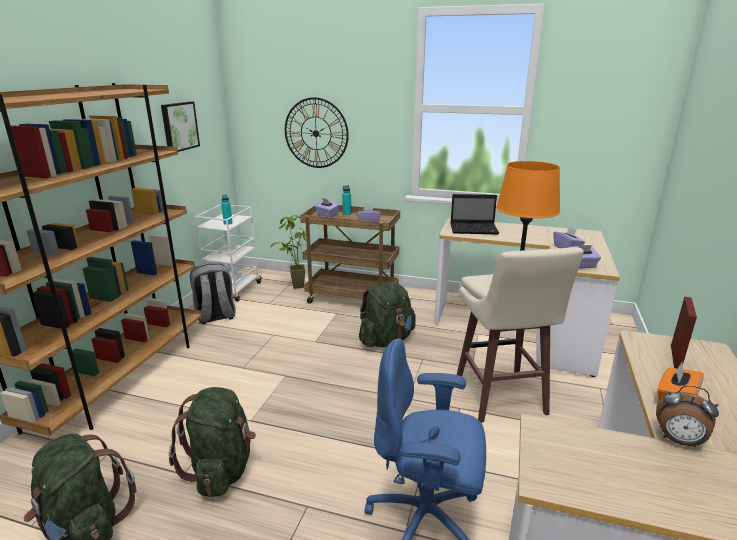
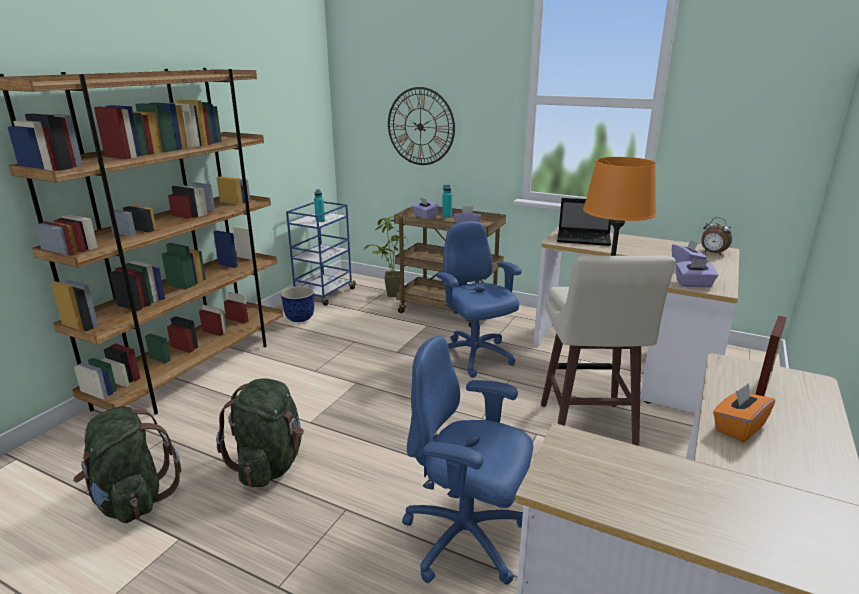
camera: 10 degrees right, 0 degrees up
(179, 126) = (274, 115): picture -> none
(215, 316) = (299, 318): grey backpack -> planter
(234, 290) = (324, 294): white cart -> blue cart
(386, 340) = (474, 357): green backpack -> blue office chair
(679, 441) = (721, 466): alarm clock -> alarm clock (712, 253)

